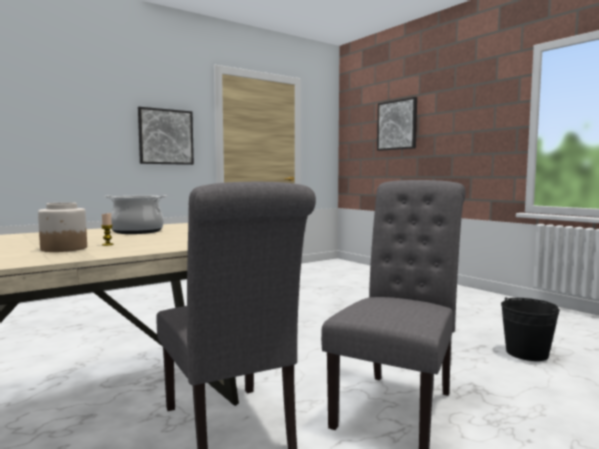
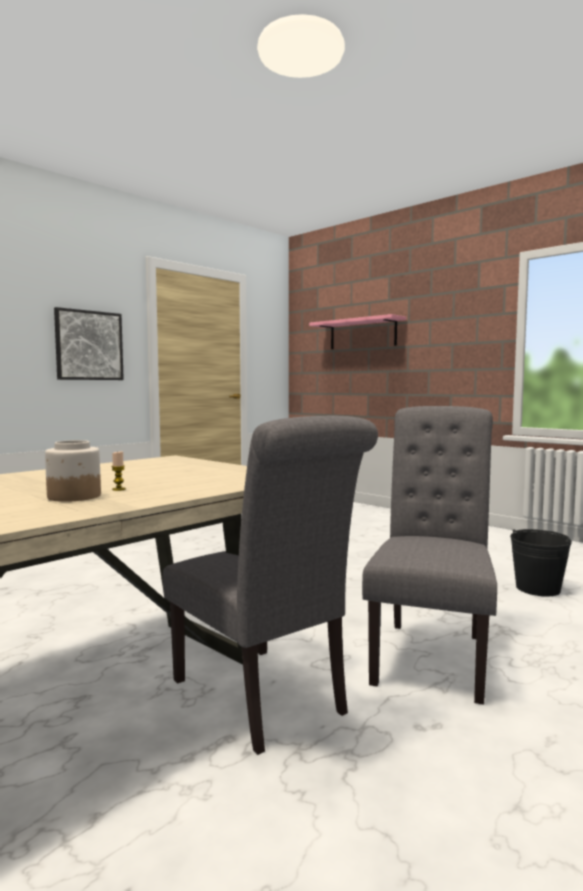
camera: 10 degrees left, 0 degrees up
(137, 231) = (123, 470): cooking pot -> none
(397, 125) = (362, 334): picture -> pink shelf

